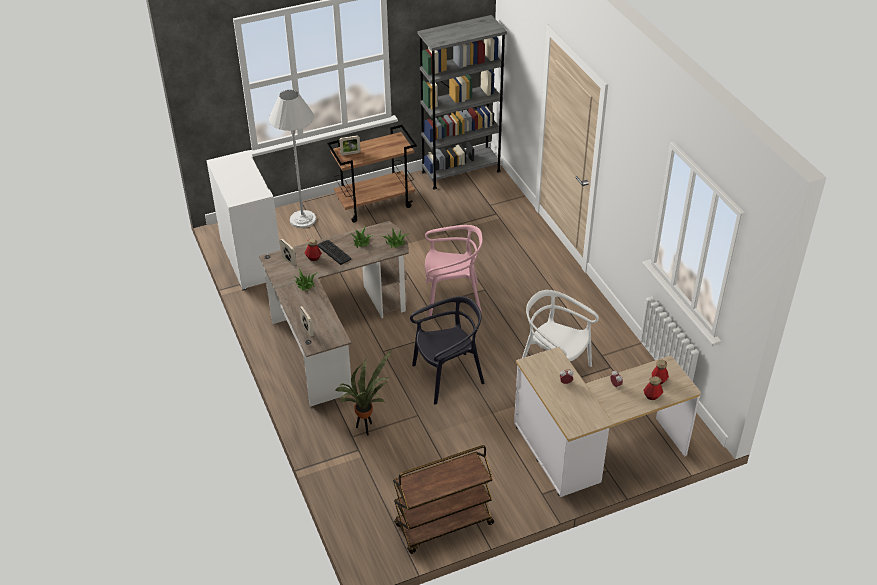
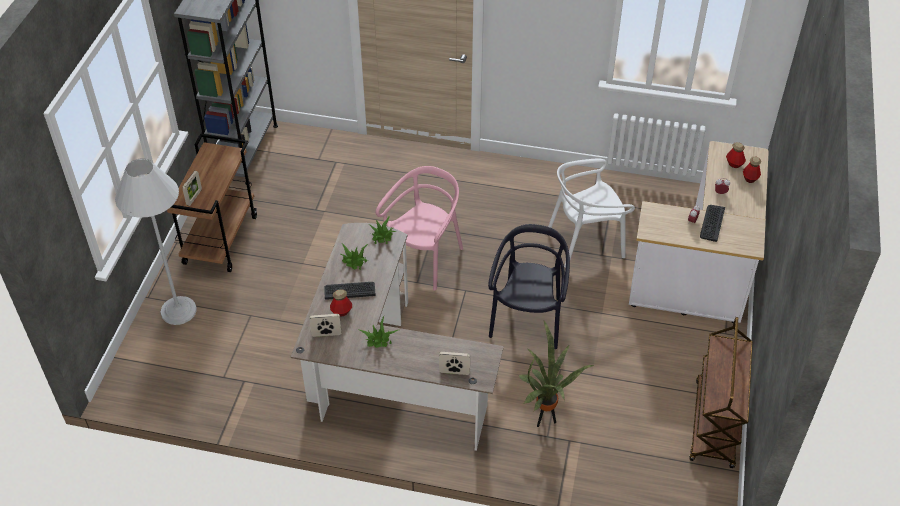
camera: 55 degrees left, 5 degrees up
(251, 260) = (197, 390): white cabinet -> none
(575, 394) = (712, 223): none -> keyboard

